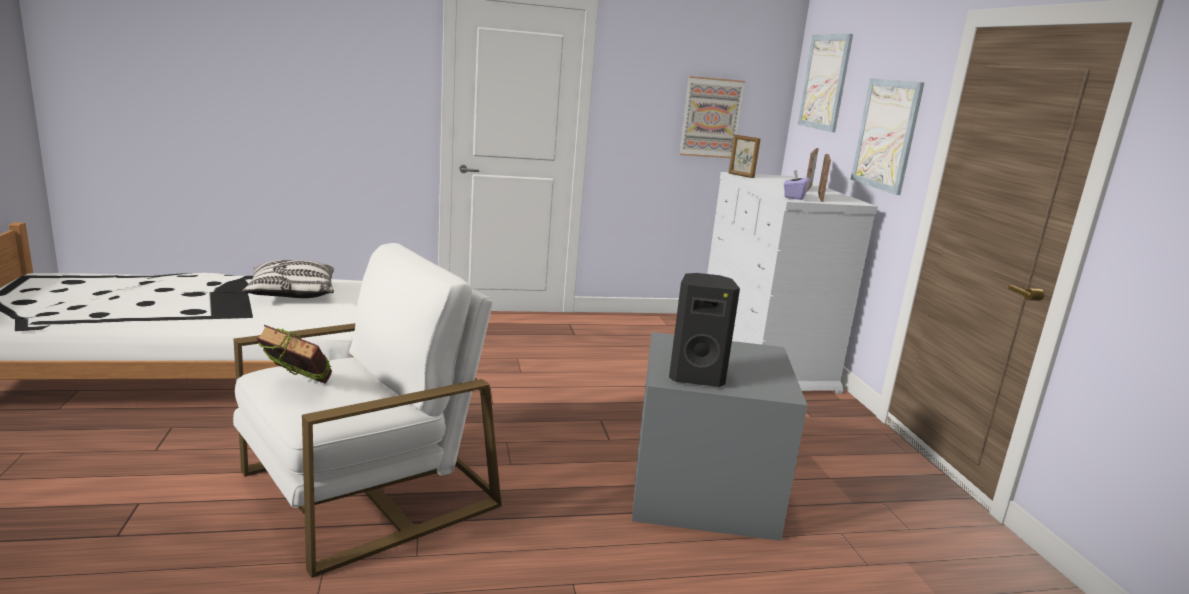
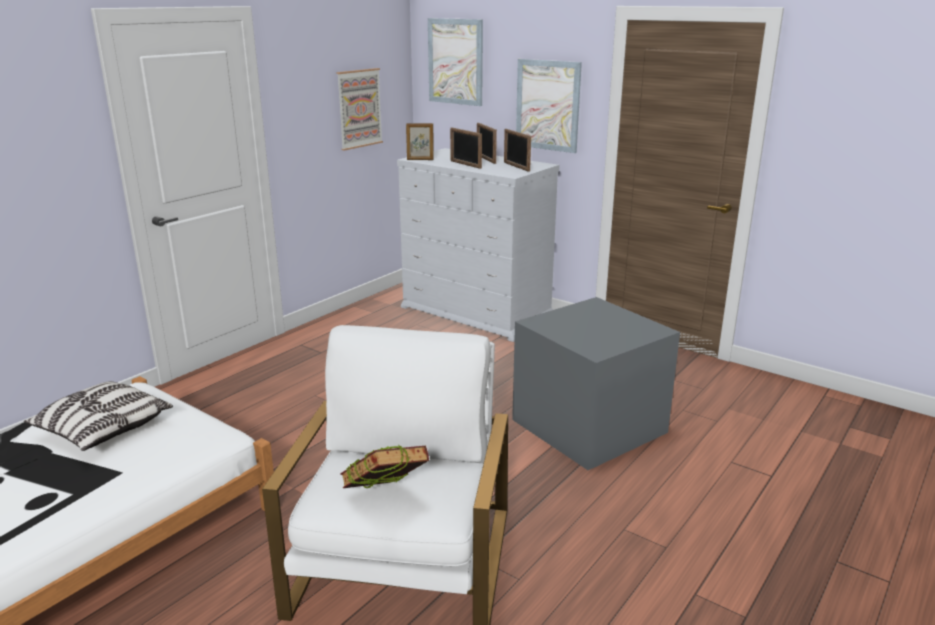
camera: 40 degrees left, 5 degrees up
(696, 377) = (603, 342): black speaker -> none
(772, 186) = (465, 164): none -> picture frame
(794, 197) = (506, 172): purple tissue box -> none

